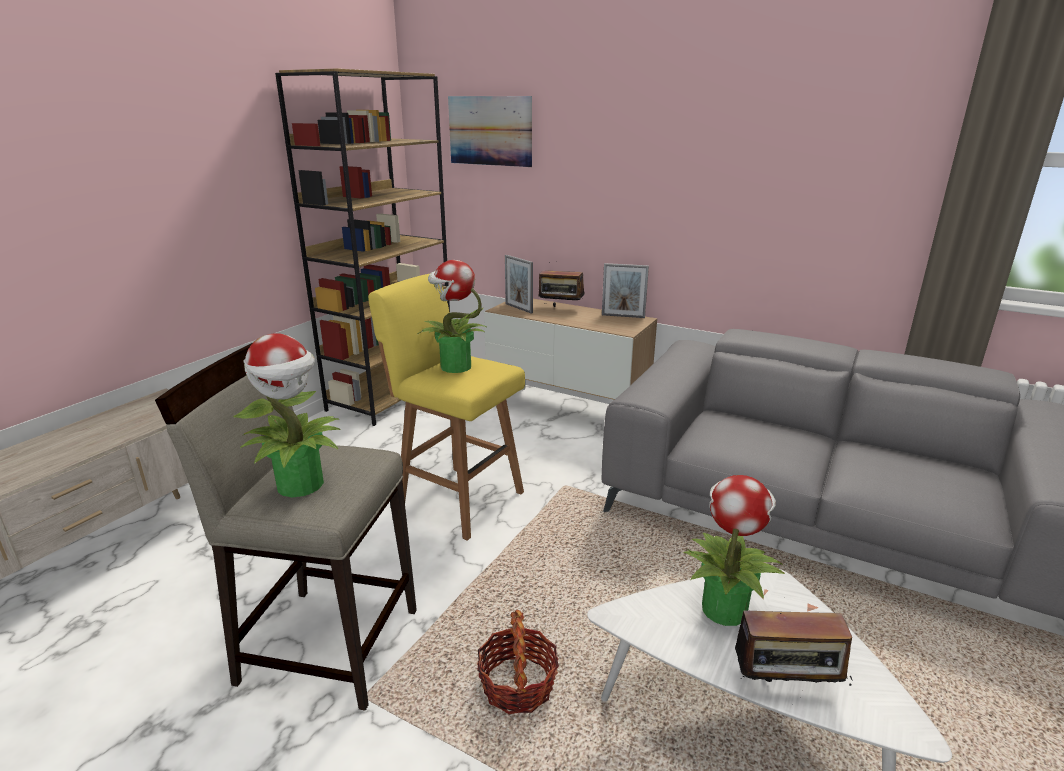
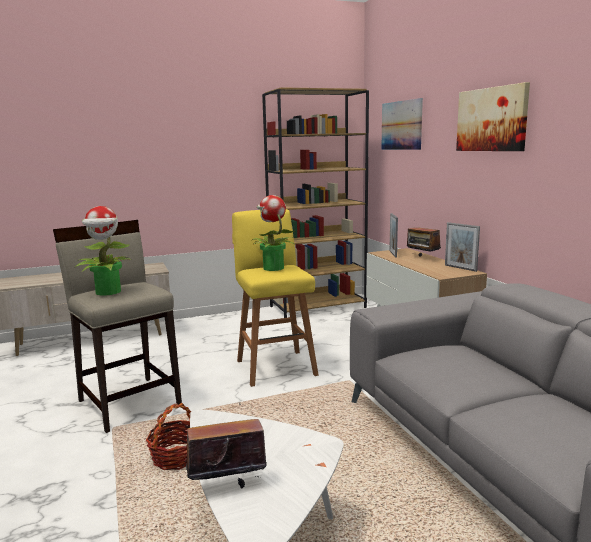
camera: 40 degrees right, 10 degrees down
(658, 136) = (492, 119): none -> picture
(723, 608) = (266, 439): potted plant -> none
(785, 687) = (226, 485): radio -> radio turned 120 degrees clockwise

